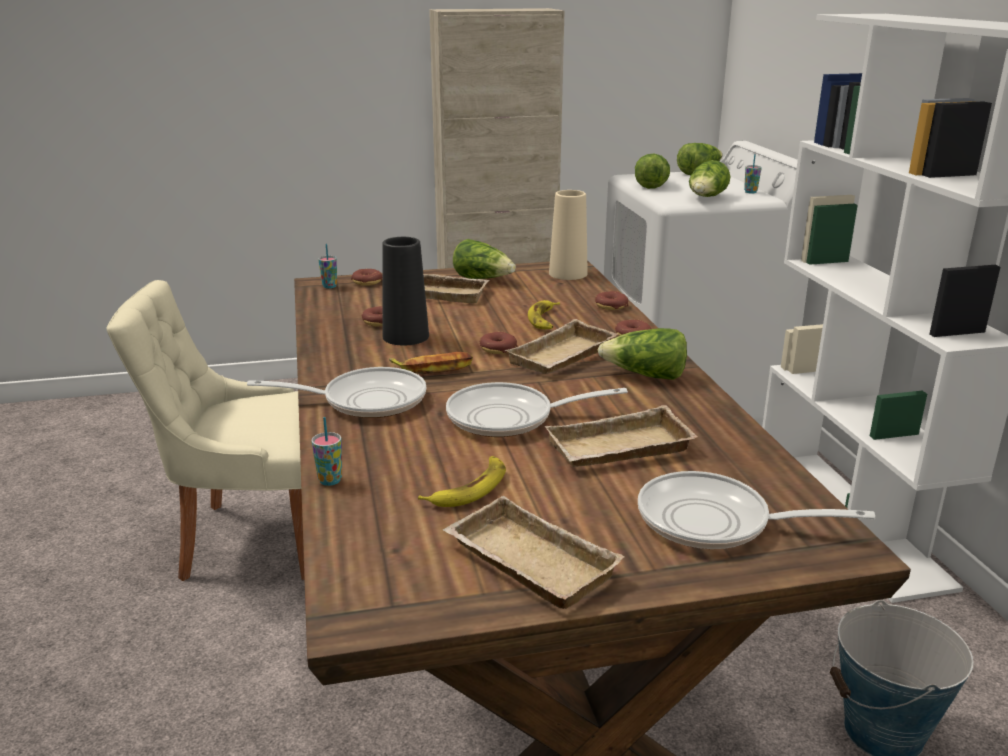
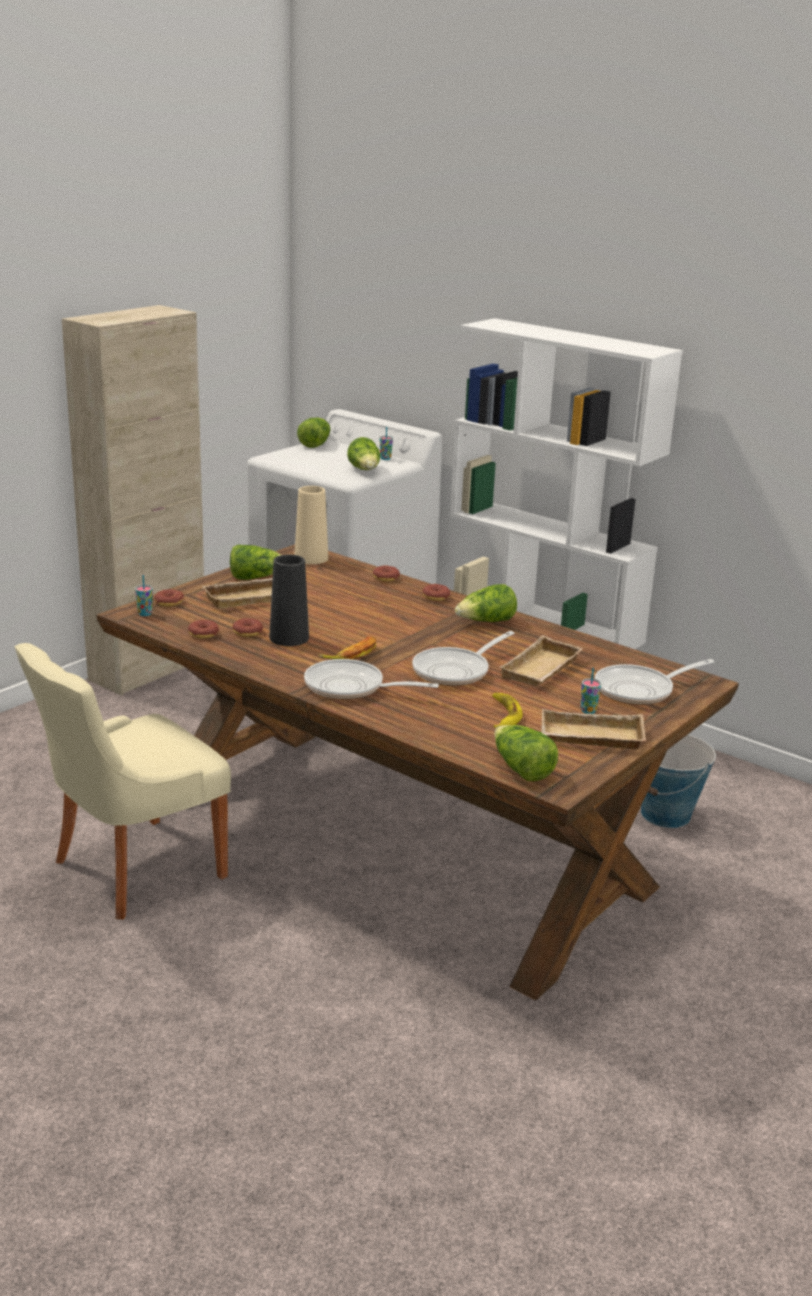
camera: 40 degrees left, 0 degrees up
(330, 480) = (423, 737): cup -> cup (588, 711)
(365, 401) = (351, 688): frying pan -> frying pan turned 120 degrees counterclockwise
(498, 349) = (368, 629): donut -> donut (203, 634)
(545, 320) = (360, 600): banana -> none
(563, 357) = (419, 623): beige tray -> none
(650, 185) = (301, 464): lettuce -> lettuce (521, 769)

